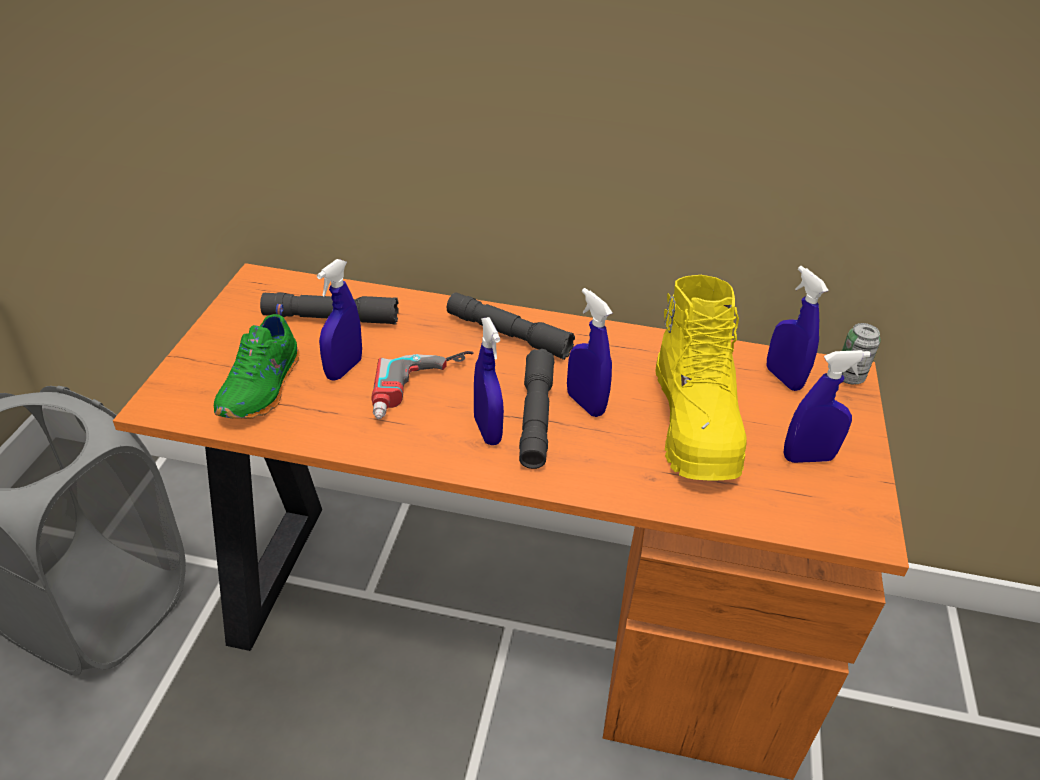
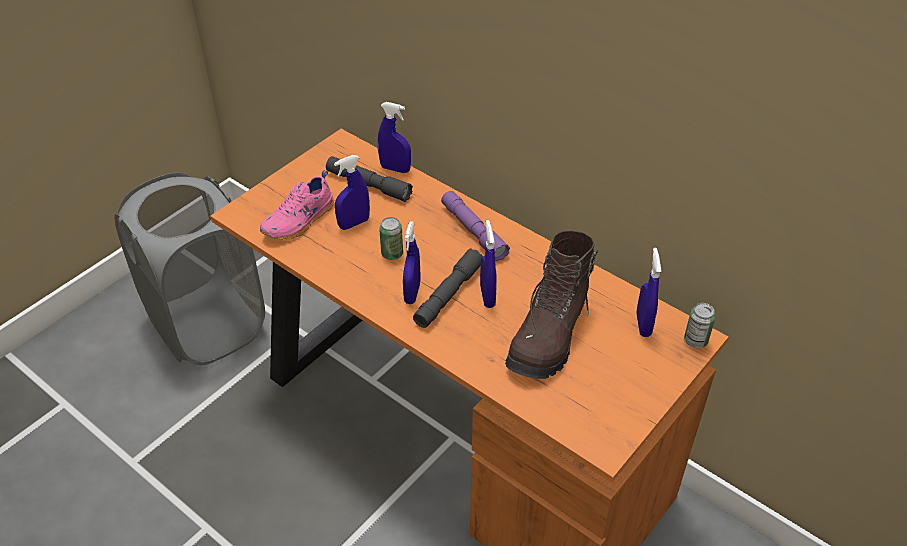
camera: 30 degrees right, 5 degrees up
(263, 388) = (300, 221): green shoe -> pink shoe
(424, 391) = (392, 254): power drill -> can
(508, 335) = (473, 231): grey flashlight -> purple flashlight
(695, 425) = (550, 335): yellow boot -> brown boot
(808, 457) = (609, 385): blue spray bottle -> blue spray bottle (395, 169)

